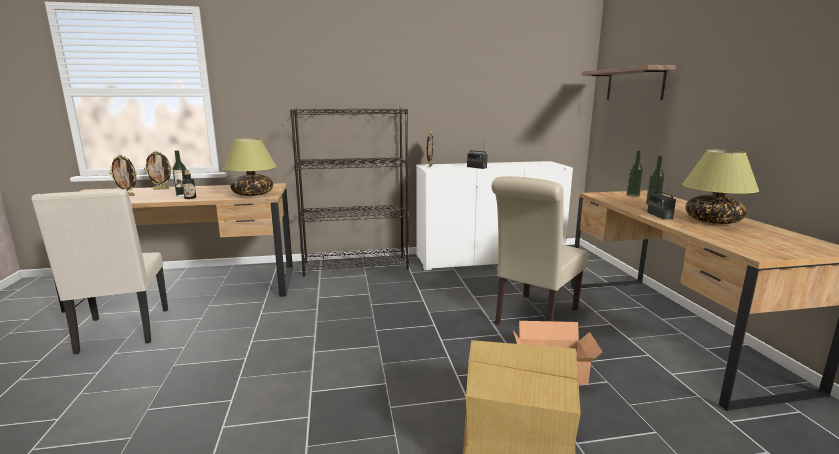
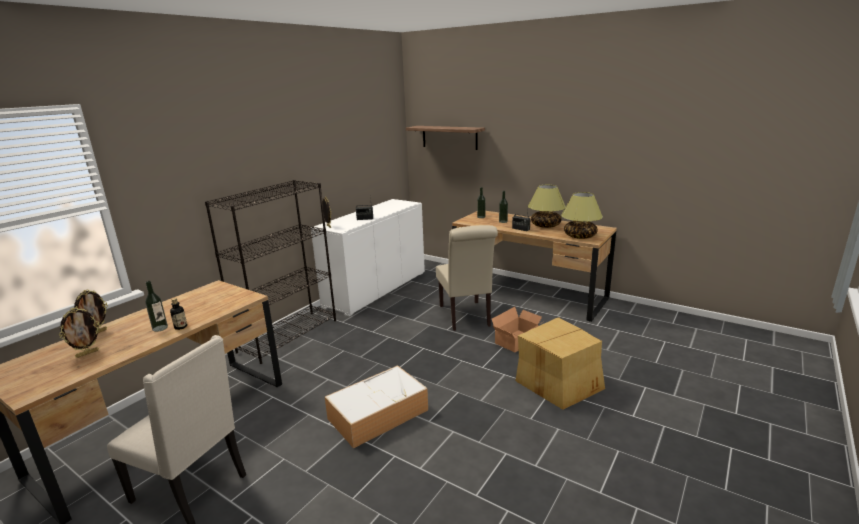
camera: 45 degrees left, 5 degrees up
(253, 194) = (231, 301): table lamp -> table lamp (579, 236)
(293, 357) = (379, 413): none -> storage box

